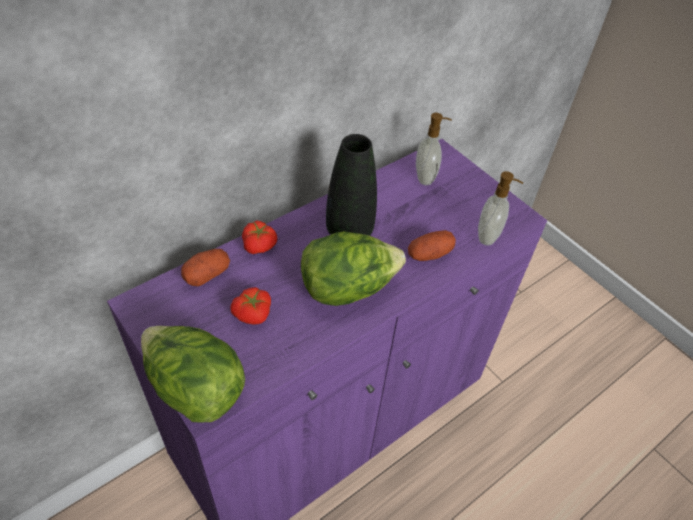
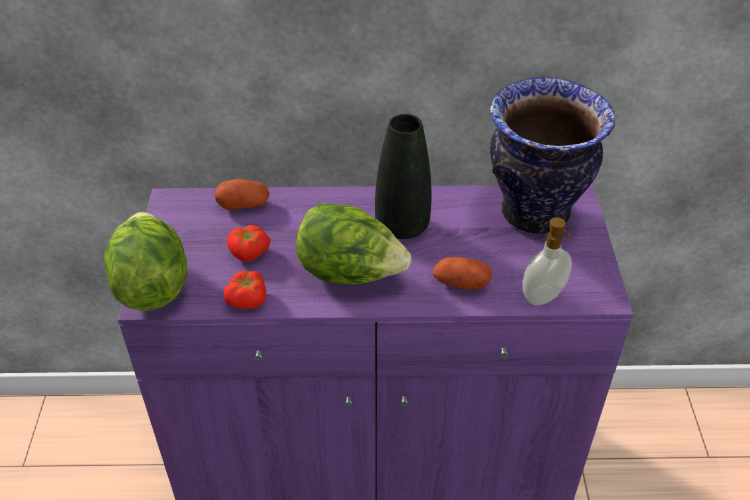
camera: 40 degrees right, 5 degrees down
(260, 245) = (309, 202): tomato -> tomato (248, 300)
(426, 177) = (533, 213): soap dispenser -> vase

